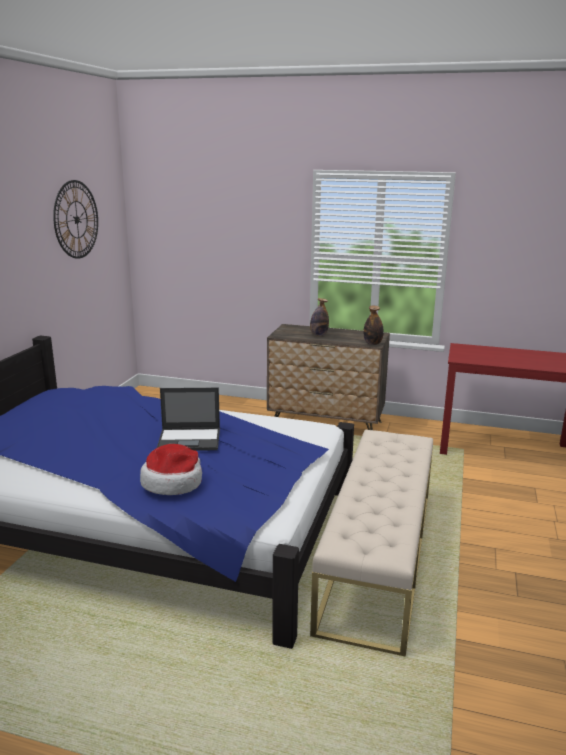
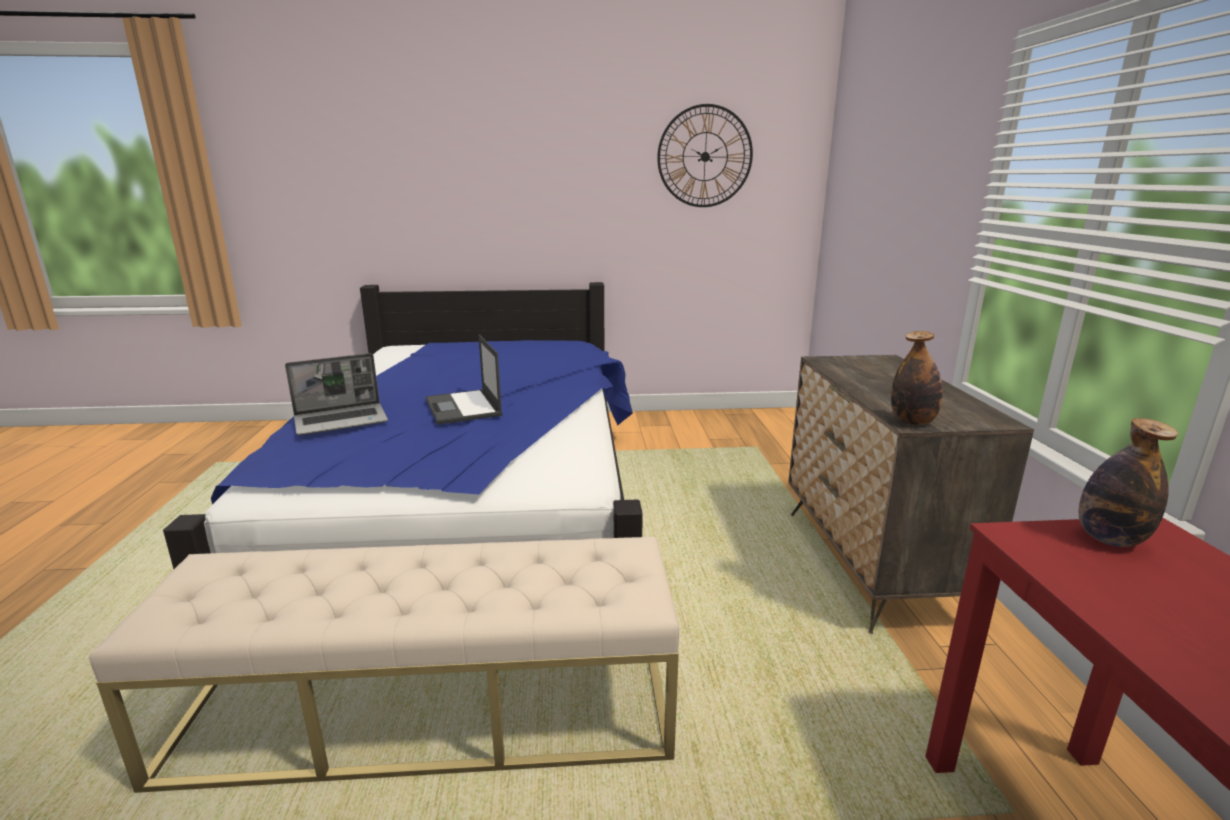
camera: 70 degrees right, 0 degrees up
(173, 482) = (342, 420): hat -> laptop
(318, 335) = (881, 380): bottle -> bottle (1109, 539)

